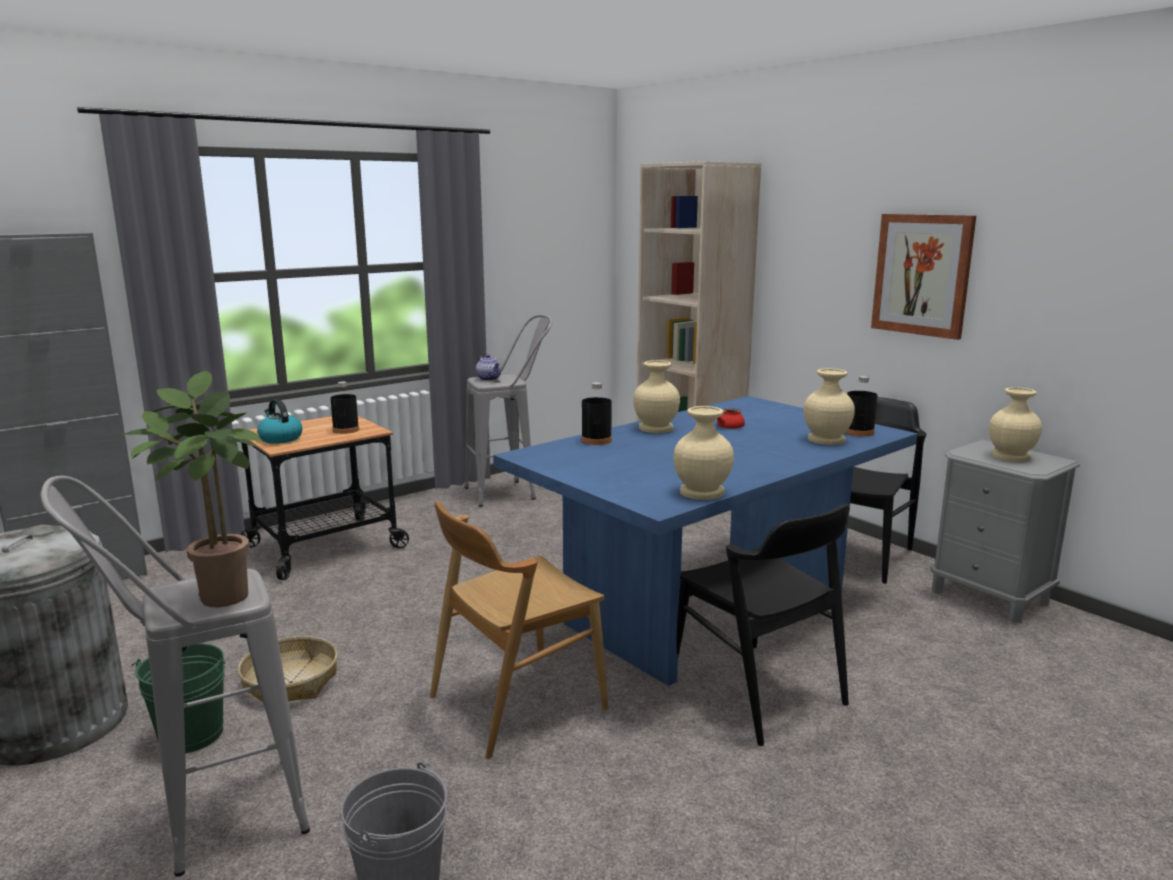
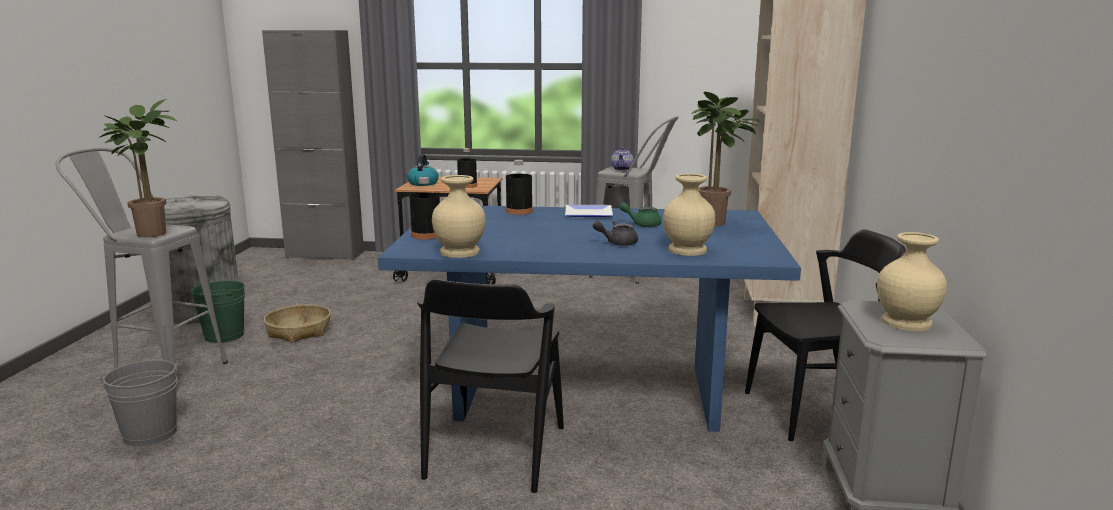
camera: 45 degrees right, 0 degrees up
(516, 702) = (361, 387): brown chair -> none
(656, 428) = (587, 214): beige vase -> plate
(726, 427) = (642, 224): red teapot -> green teapot
(766, 414) = (715, 224): none -> potted plant
(769, 447) = (617, 243): none -> grey teapot
(858, 432) = (741, 253): black bottle -> black bottle (426, 235)
(922, 275) = (932, 87): picture -> none

